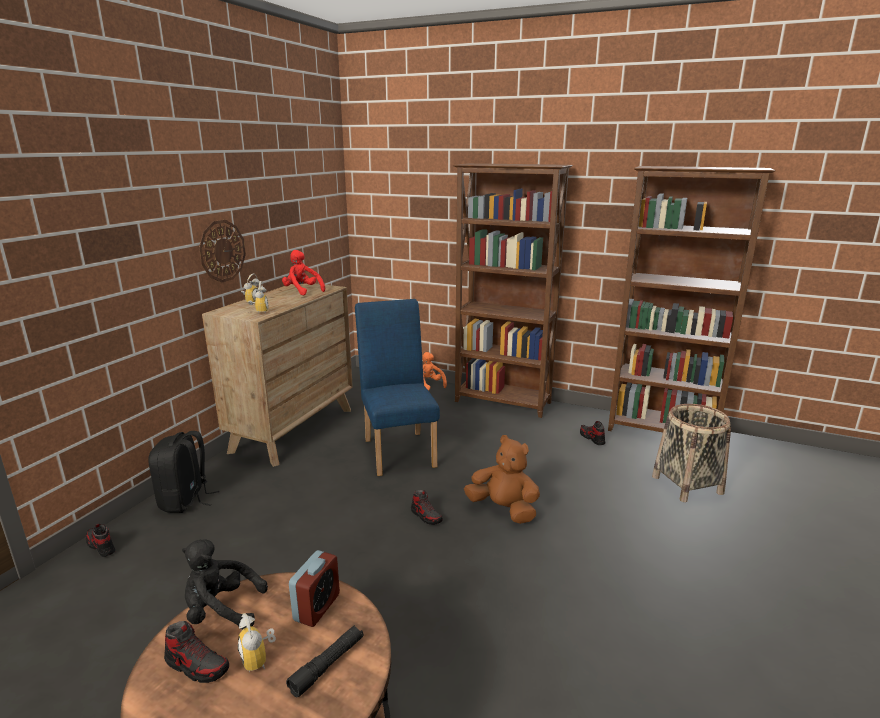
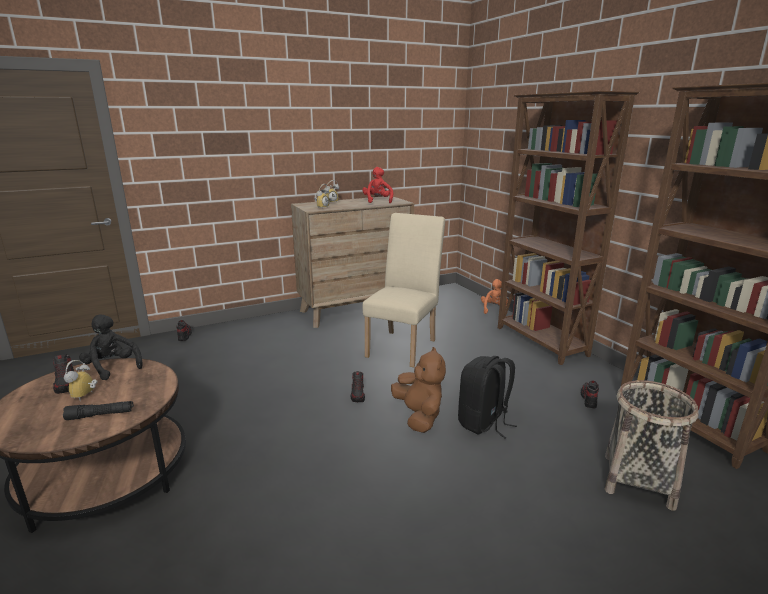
camera: 40 degrees right, 0 degrees up
(186, 500) = (246, 328): black backpack -> black backpack (483, 423)
(222, 251) = (318, 160): wall clock -> none
(317, 607) = (145, 387): alarm clock -> none
(399, 449) = (404, 345): blue chair -> beige chair

